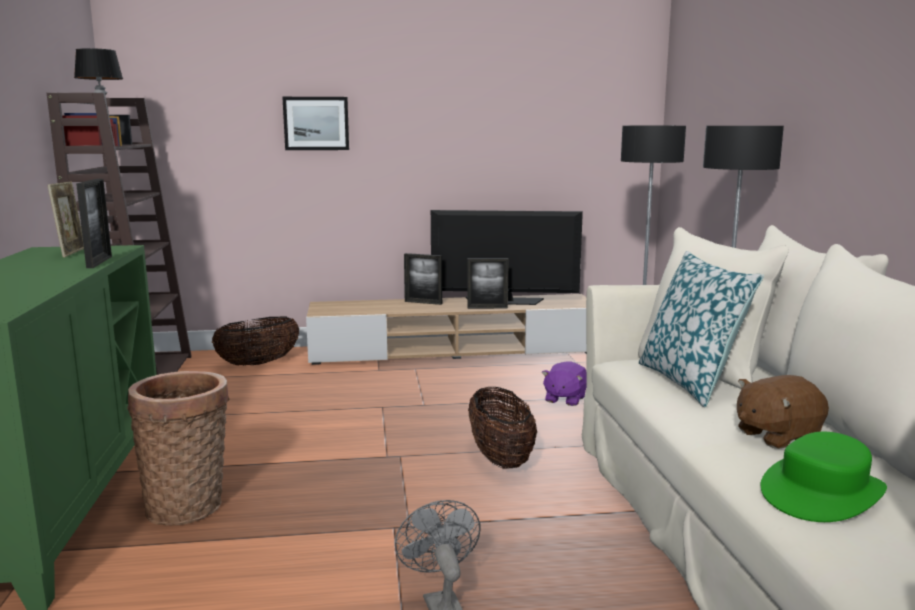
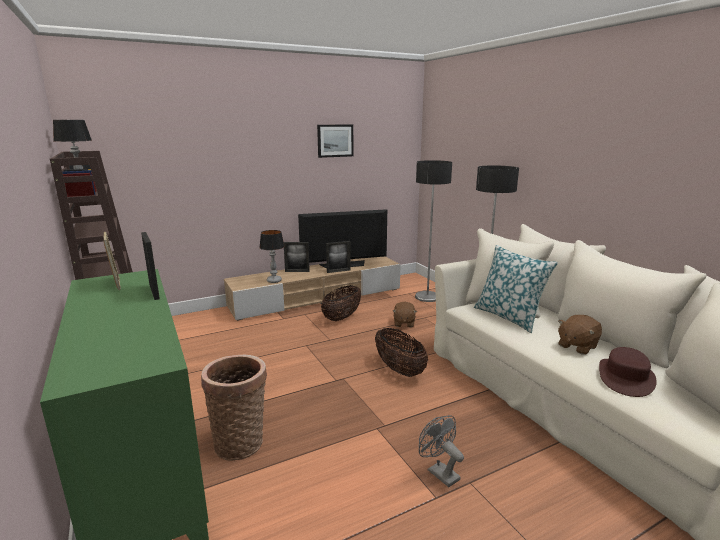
camera: 20 degrees left, 5 degrees up
(258, 363) = (200, 325): basket -> basket (342, 317)
(316, 123) = (221, 162): picture -> picture (335, 140)
(377, 310) = (274, 281): none -> table lamp
(564, 399) = (403, 323): purple plush toy -> brown plush toy
(823, 492) = (625, 378): green hat -> brown hat

